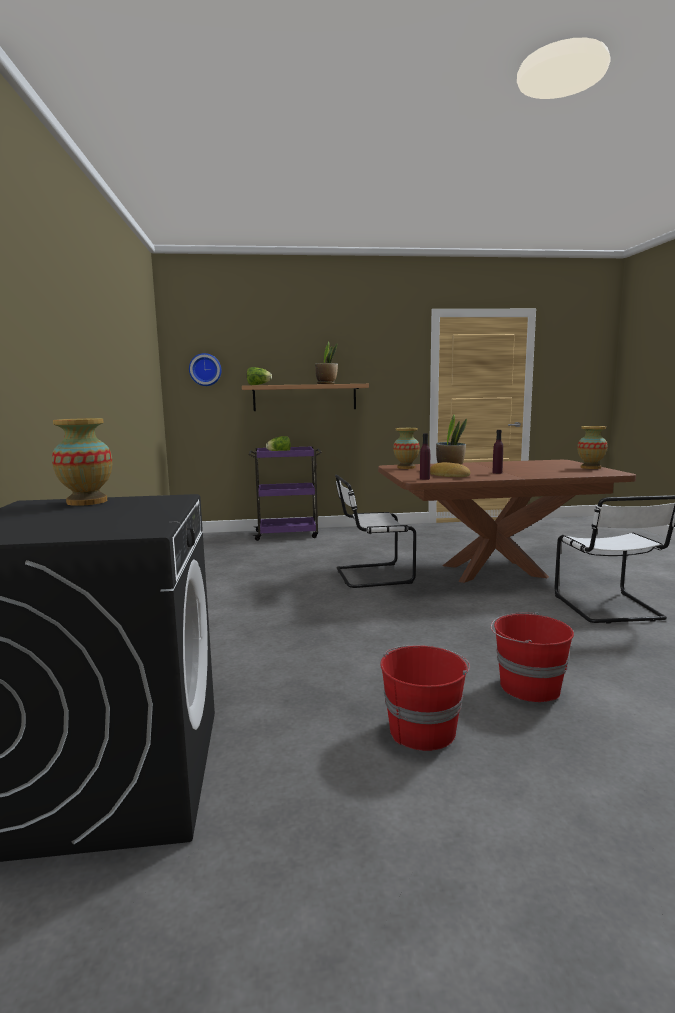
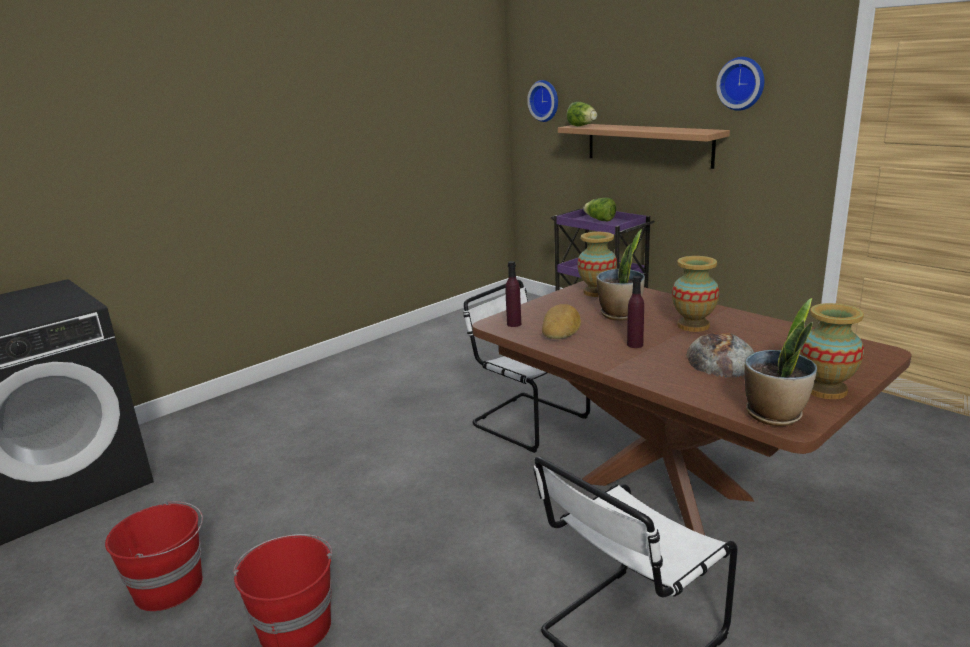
camera: 55 degrees right, 10 degrees up
(87, 502) = (61, 294): vase -> vase (693, 326)
(326, 384) = (663, 129): potted plant -> potted plant (775, 415)
(370, 355) = (742, 83): none -> wall clock
(537, 469) = (721, 359): none -> bread

